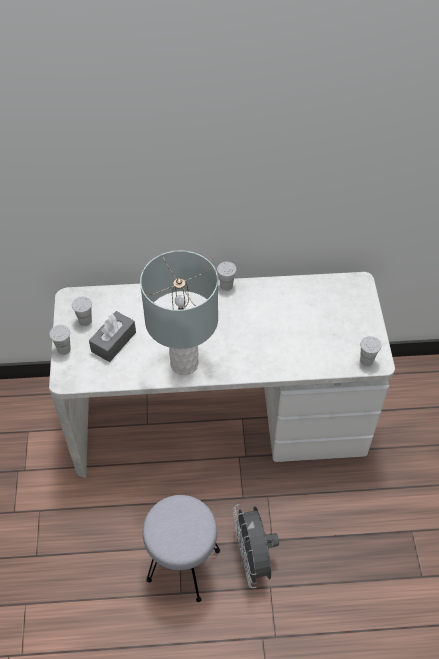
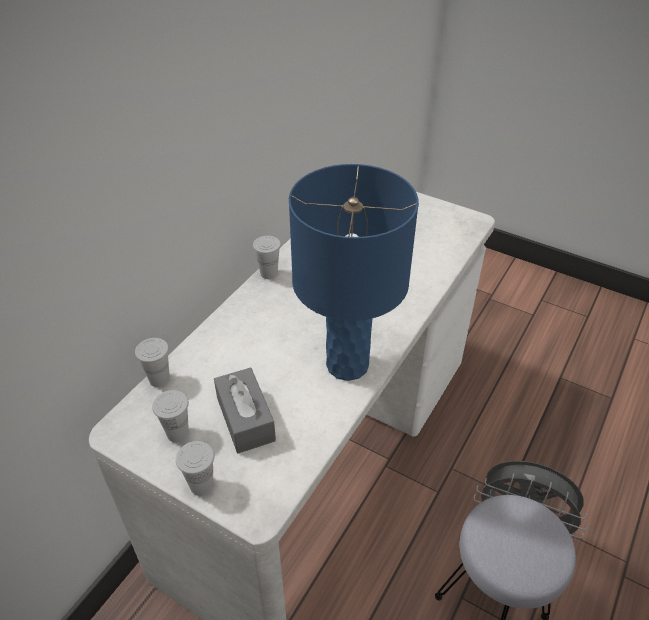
camera: 55 degrees left, 10 degrees down
(184, 363) = (347, 364): grey table lamp -> blue table lamp
(366, 361) = (466, 227): white cup -> white cup (159, 379)

